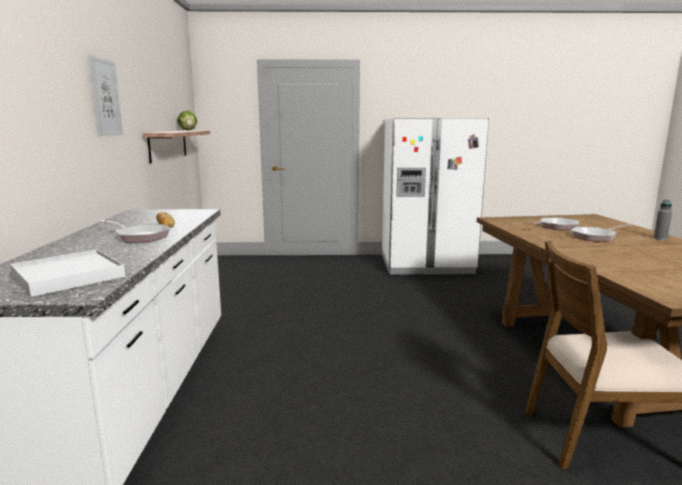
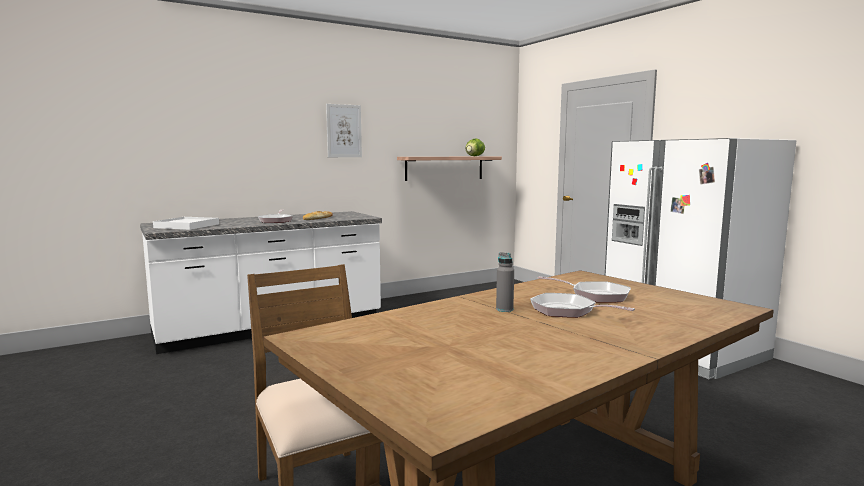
camera: 60 degrees right, 5 degrees down
(660, 238) = (636, 339): grey bottle -> grey bottle (504, 309)

